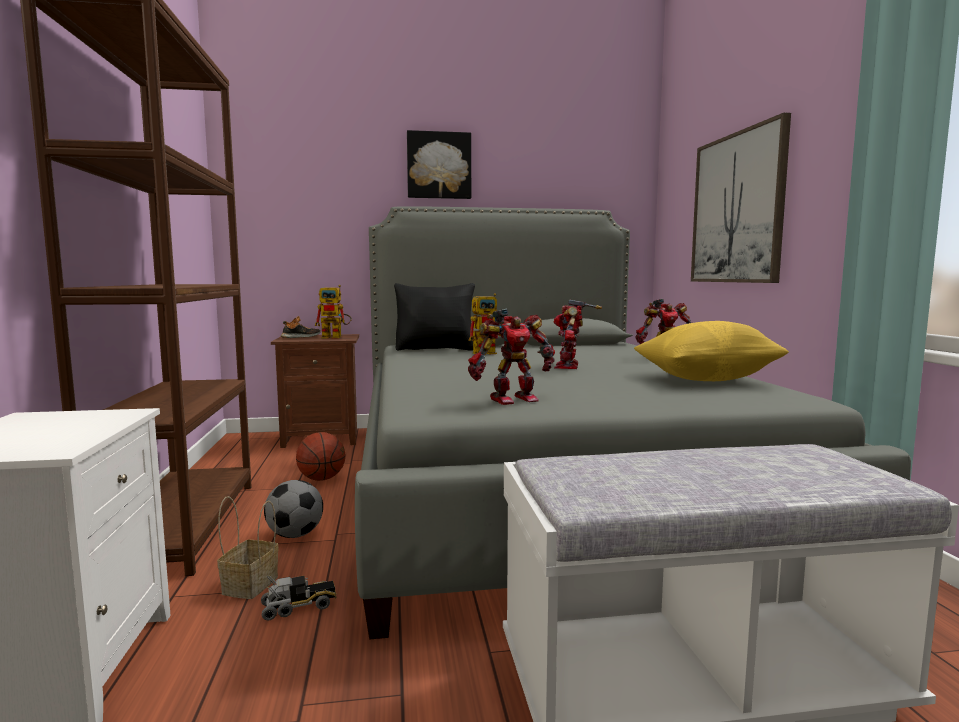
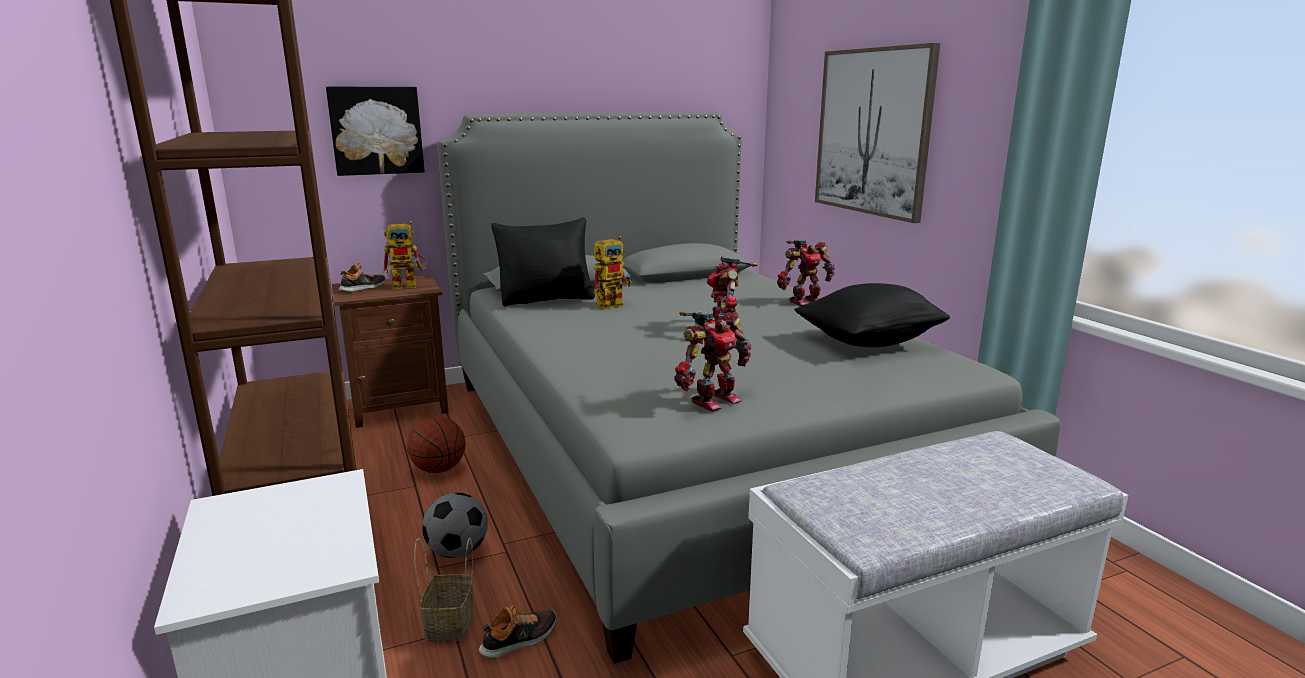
camera: 15 degrees left, 10 degrees up
(299, 606) = (520, 640): toy truck -> shoe
(439, 165) = (518, 57): picture -> picture (376, 130)
(706, 379) = (868, 342): yellow pillow -> black pillow

